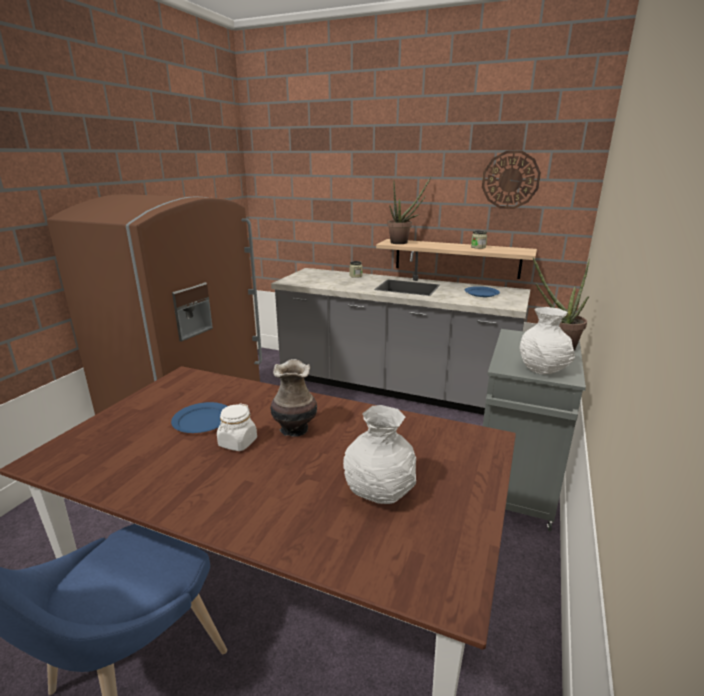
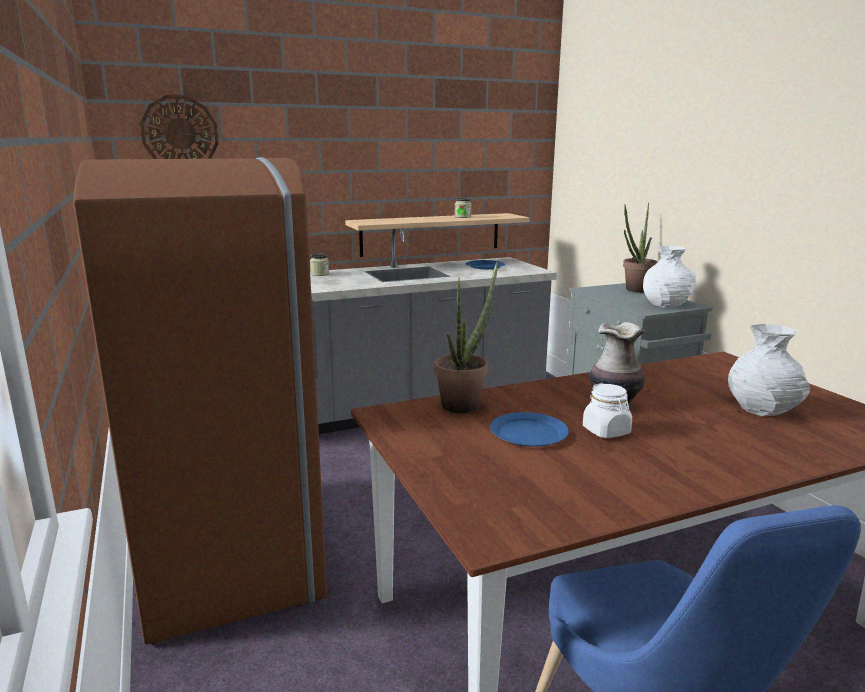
camera: 45 degrees left, 5 degrees down
(402, 242) = (379, 221): potted plant -> potted plant (465, 403)
(510, 180) = (478, 141): wall clock -> wall clock (180, 133)

